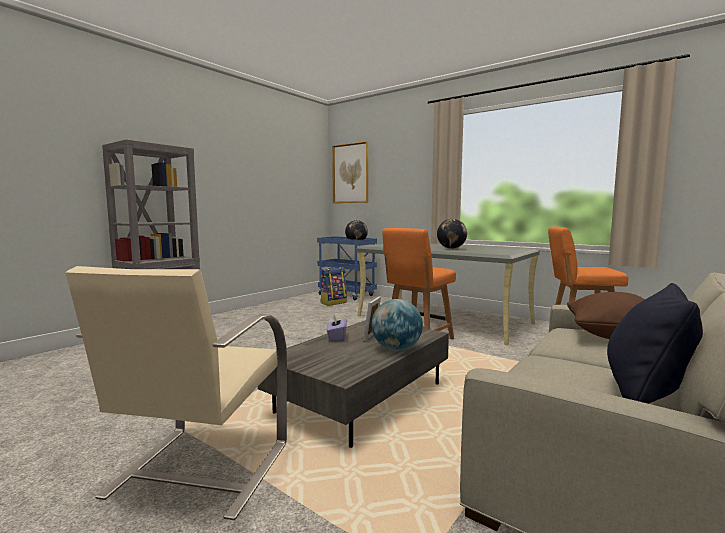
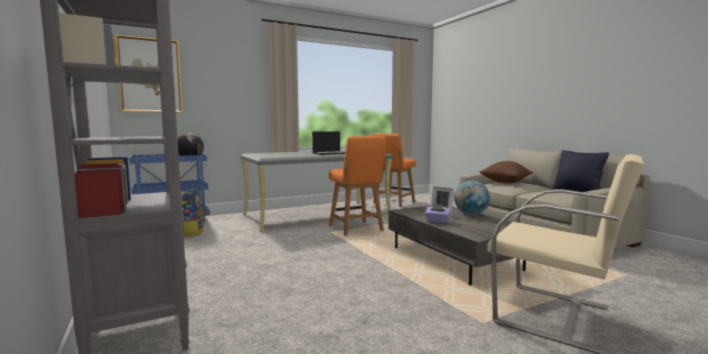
camera: 65 degrees left, 0 degrees up
(451, 248) = (330, 153): globe -> laptop

